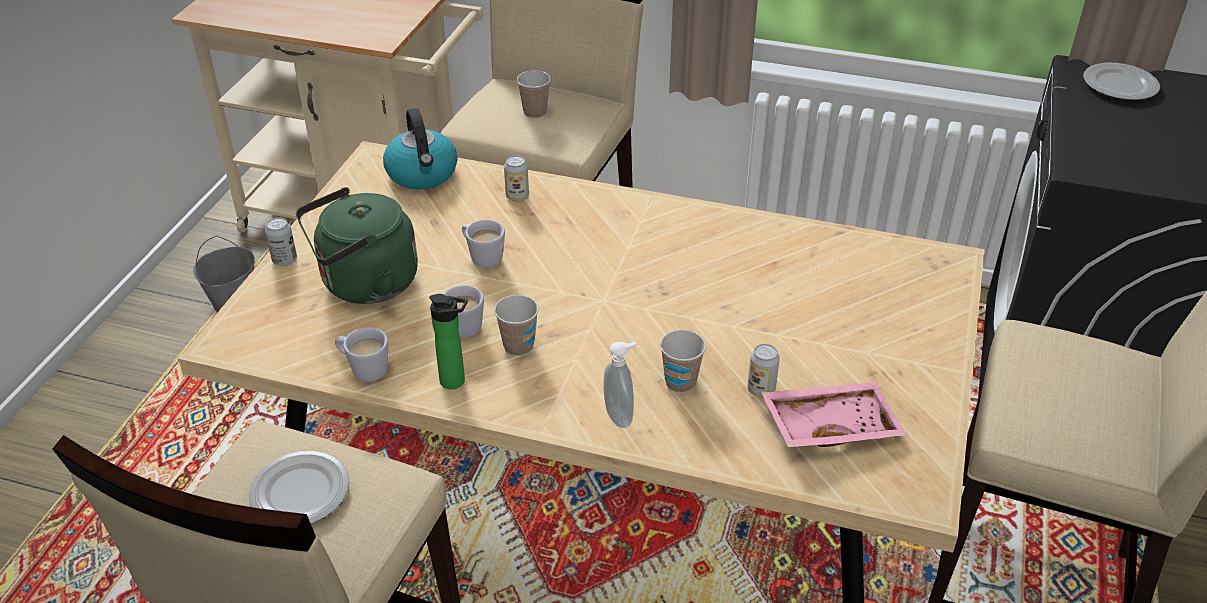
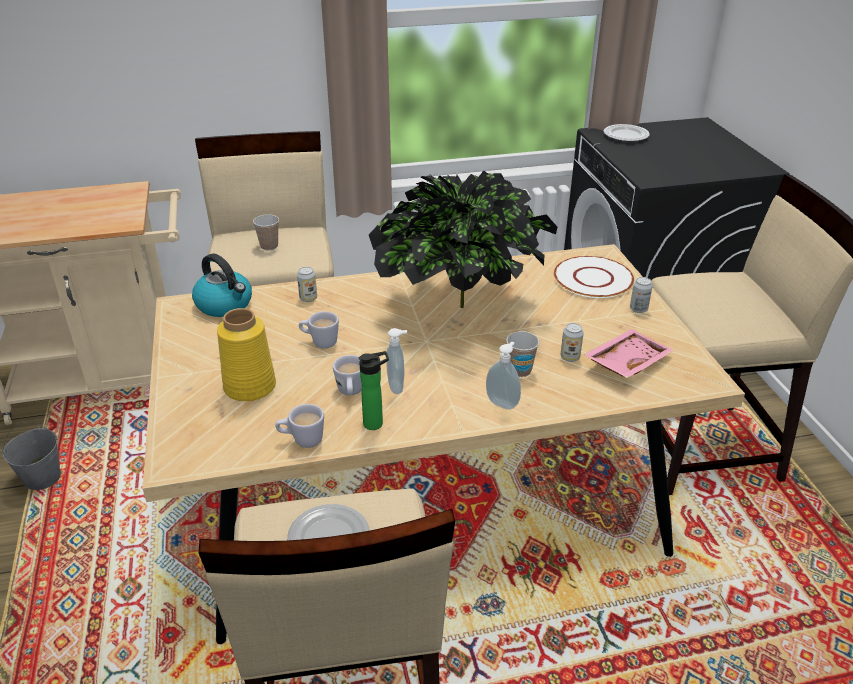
camera: 30 degrees left, 5 degrees down
(284, 260) = (169, 392): can -> can (638, 309)
(364, 284) = (249, 387): green kettle -> yellow vase
(518, 346) = (397, 387): cup -> soap dispenser
(681, 273) = (459, 309): none -> potted plant
(900, 290) = (592, 278): none -> white plate

